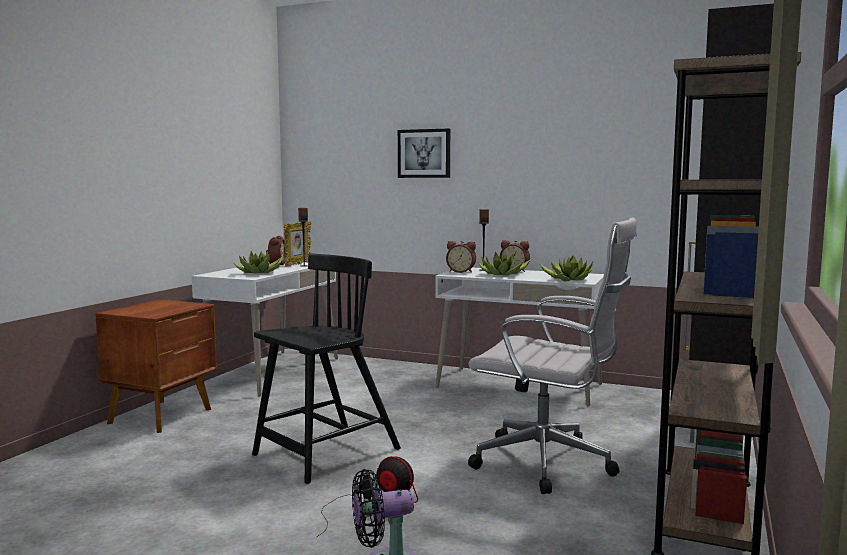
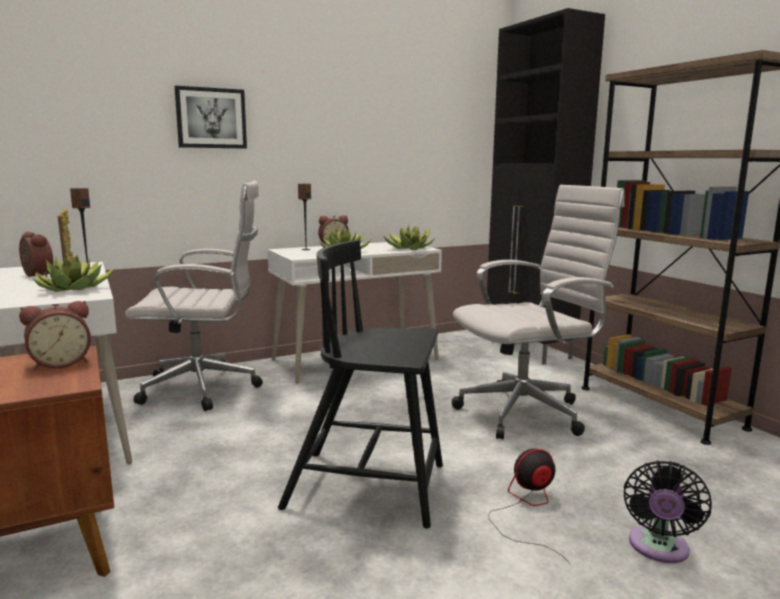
camera: 50 degrees left, 5 degrees up
(325, 453) = (369, 487): black chair -> black chair turned 75 degrees counterclockwise
(378, 373) = (206, 388): none -> white office chair
(461, 271) = (295, 253): alarm clock -> alarm clock (60, 363)

